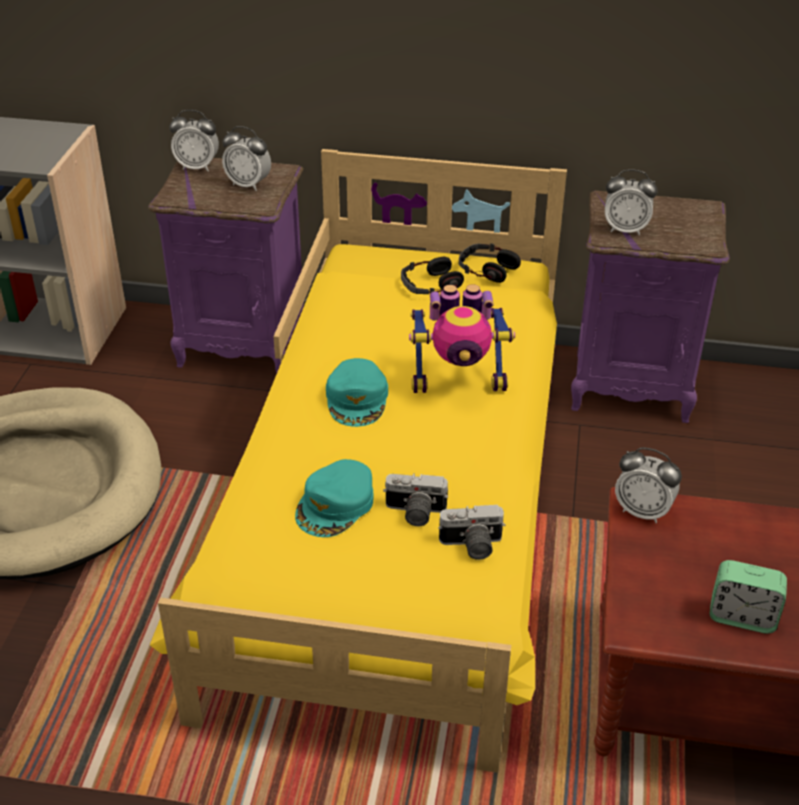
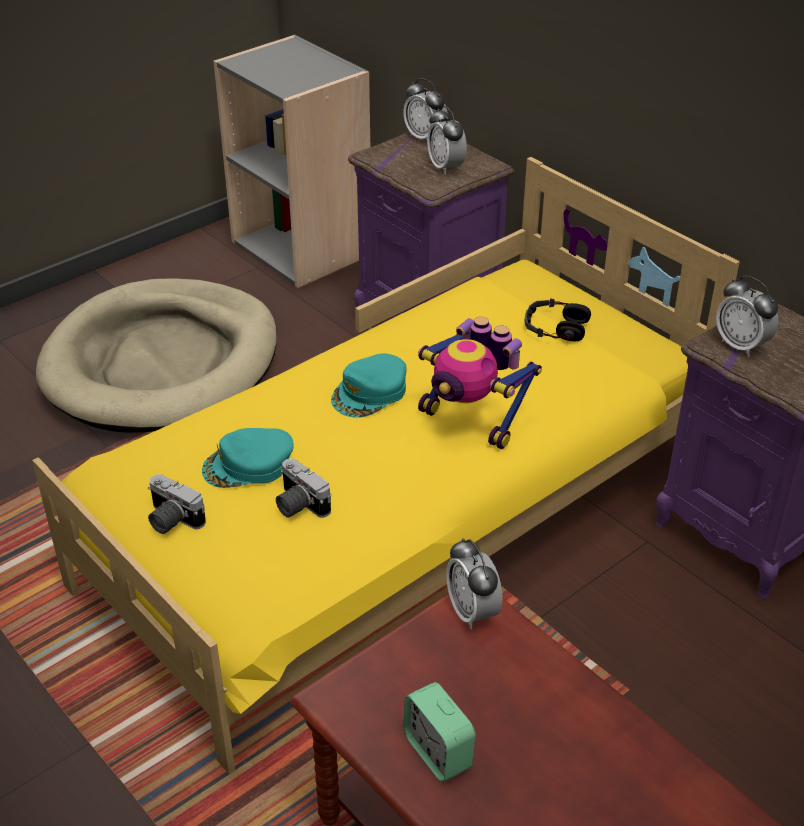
camera: 40 degrees right, 0 degrees up
(471, 546) = (307, 556): camera -> camera (171, 520)
(487, 269) = (627, 337): headphones -> none

